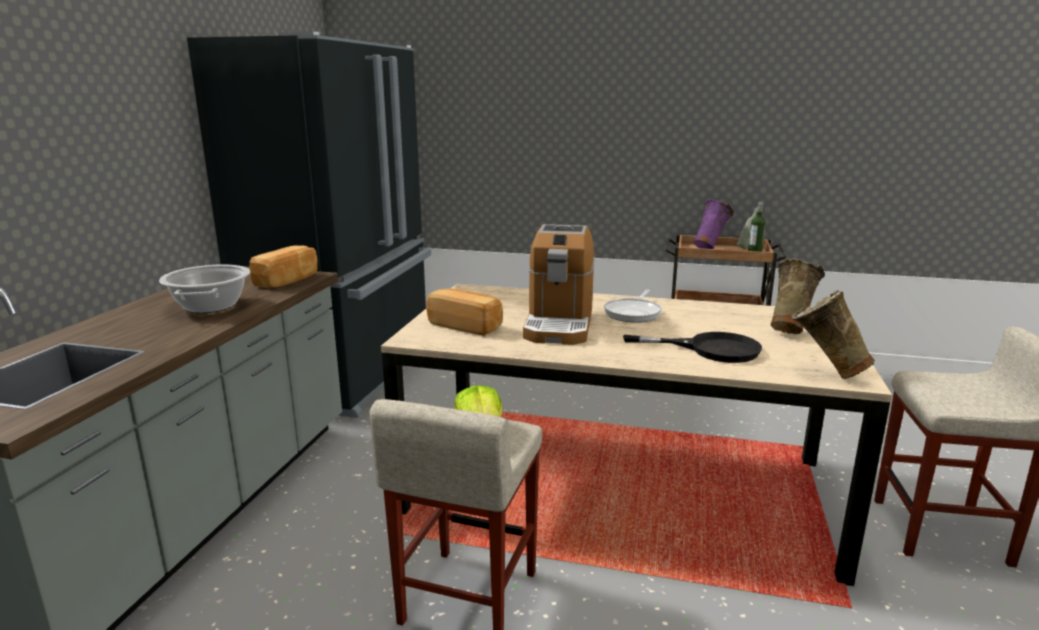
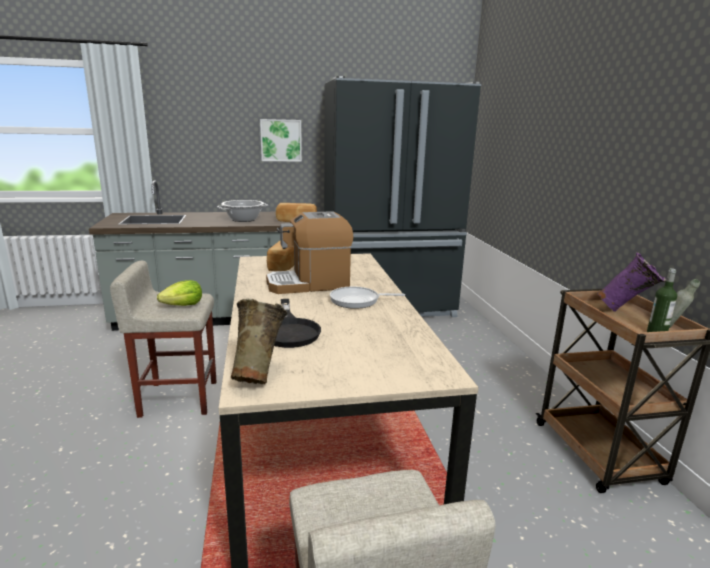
camera: 65 degrees right, 0 degrees up
(139, 147) = (281, 140): none -> picture
(790, 329) = (374, 360): beige vase -> none

